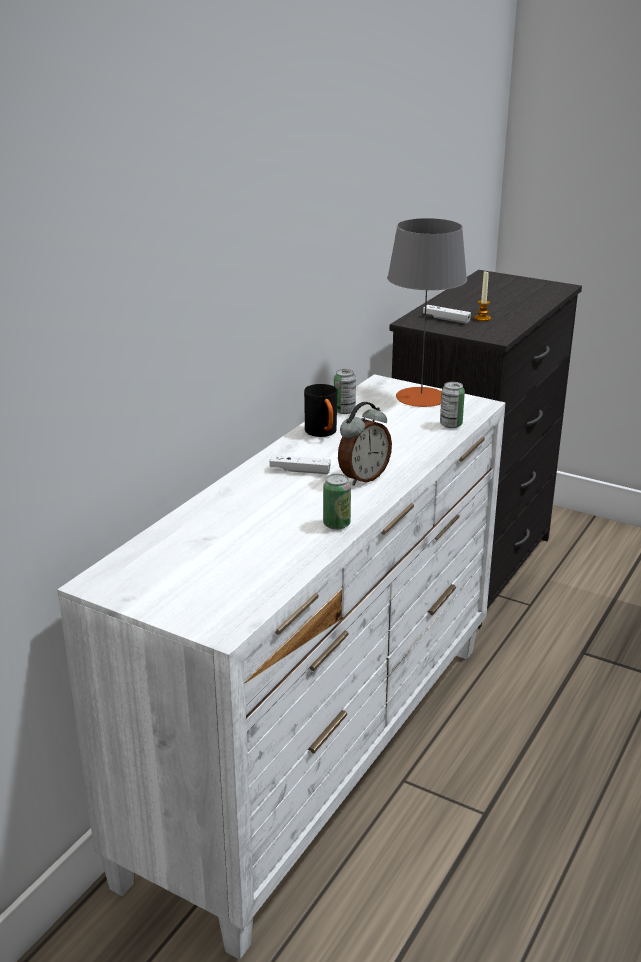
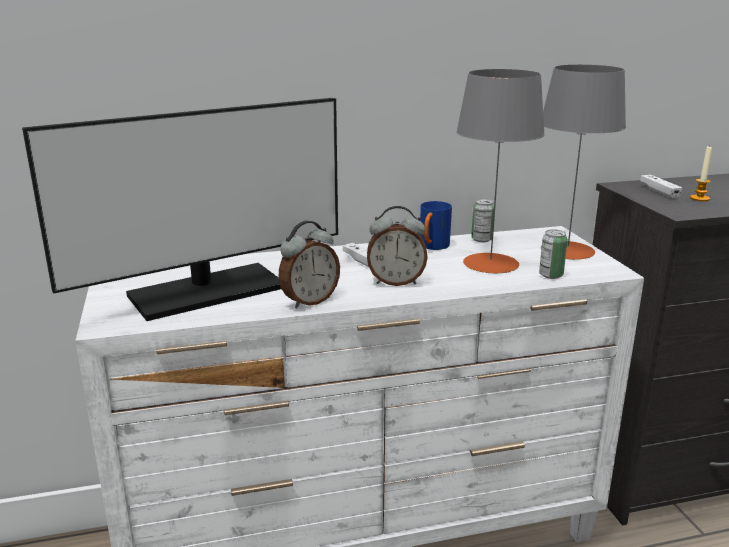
camera: 45 degrees right, 5 degrees down
(236, 557) = (207, 292): none -> monitor
(323, 433) = (432, 247): black mug -> blue mug
(336, 524) = (309, 301): can -> alarm clock
(393, 431) = (490, 263): none -> grey table lamp

